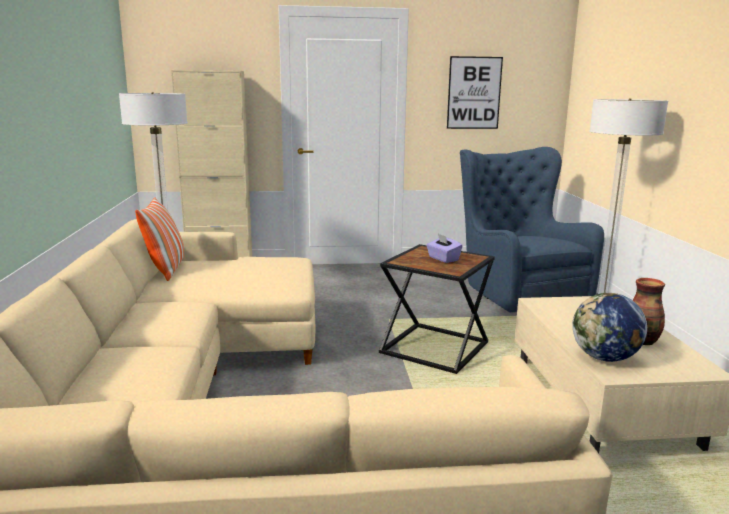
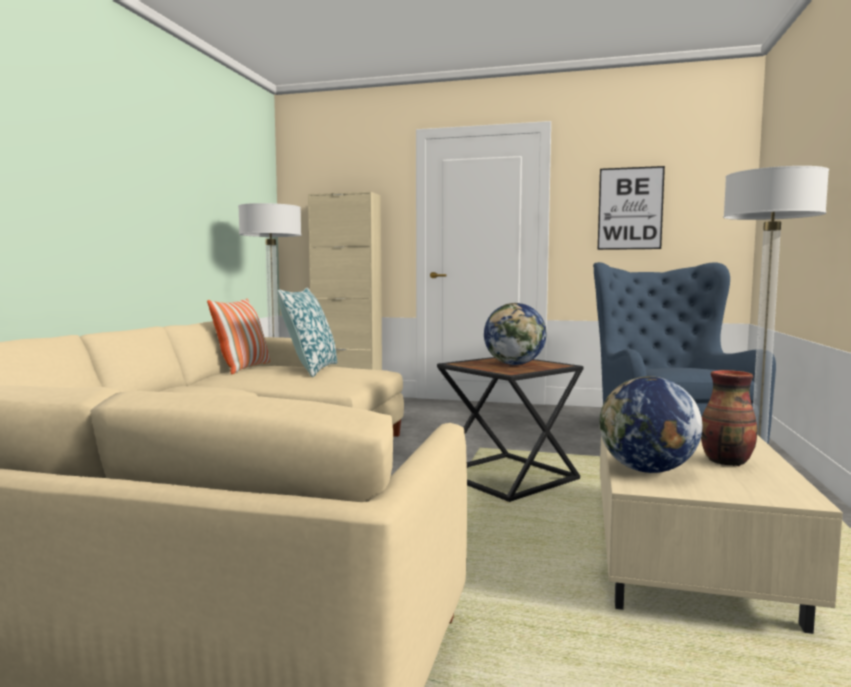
camera: 20 degrees right, 10 degrees down
(237, 266) = (310, 369): none -> pillow
(443, 259) = (514, 364): purple tissue box -> globe

